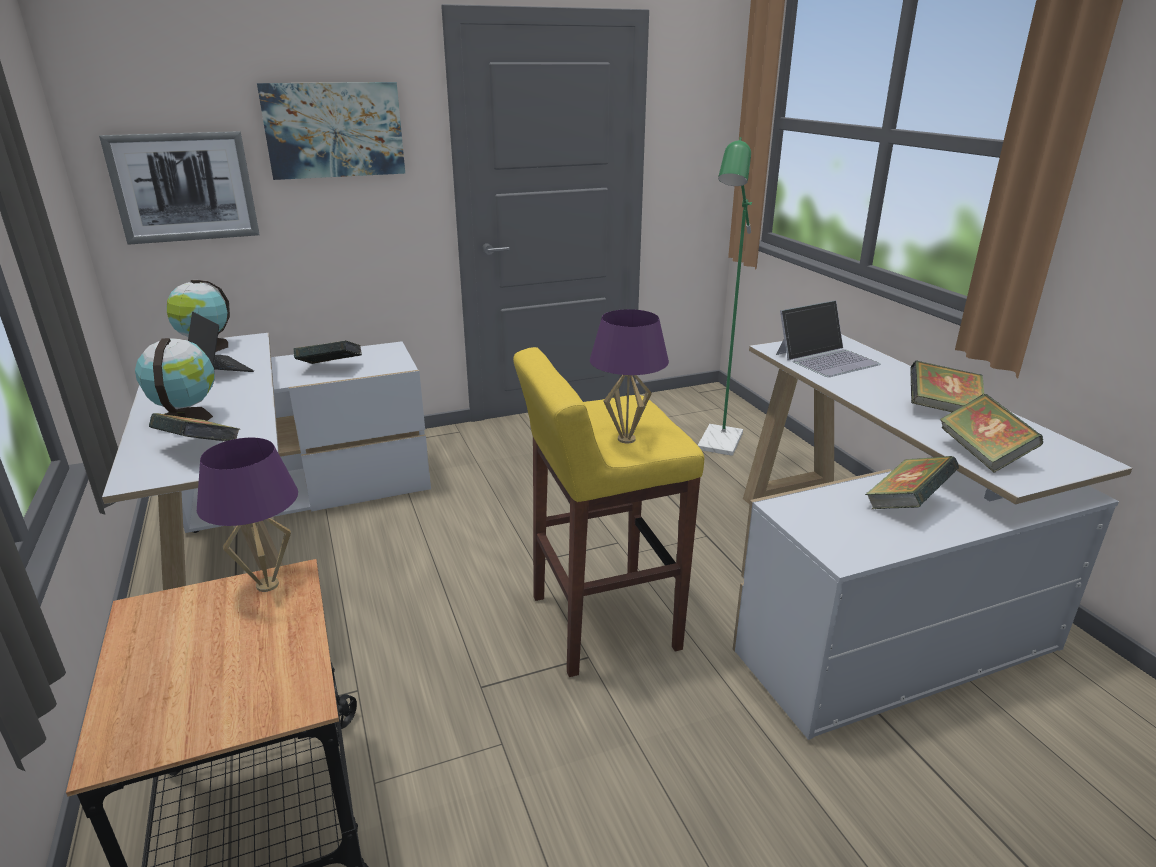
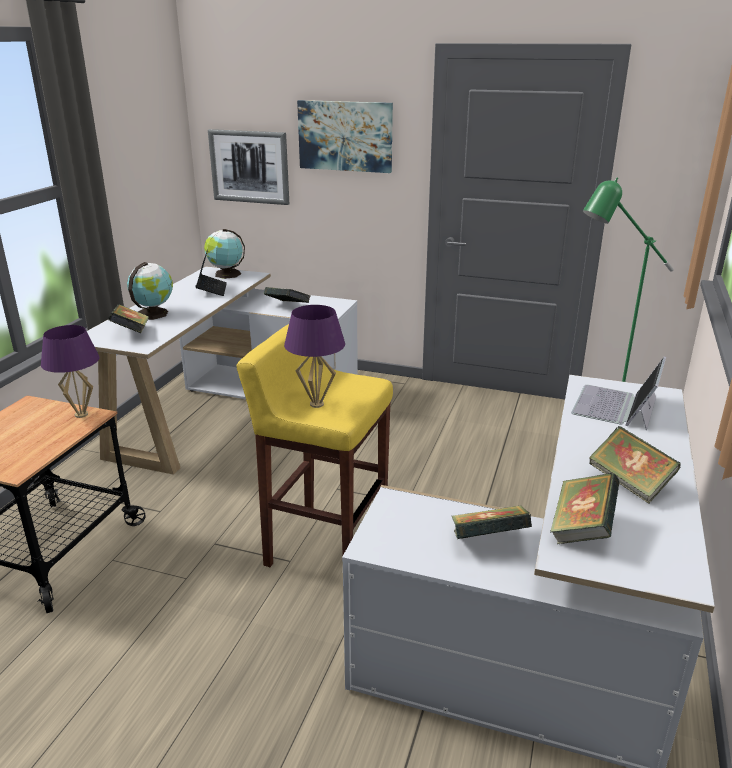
camera: 40 degrees right, 0 degrees up
(827, 359) = (616, 406): laptop -> laptop turned 105 degrees clockwise

